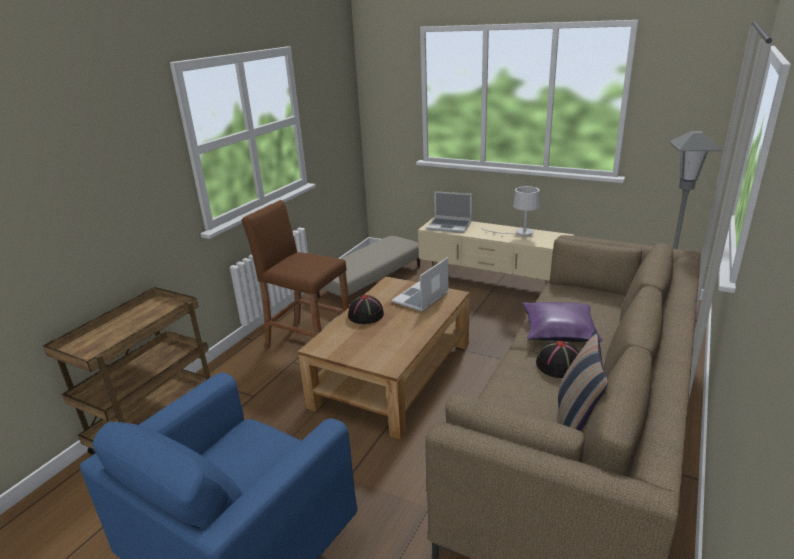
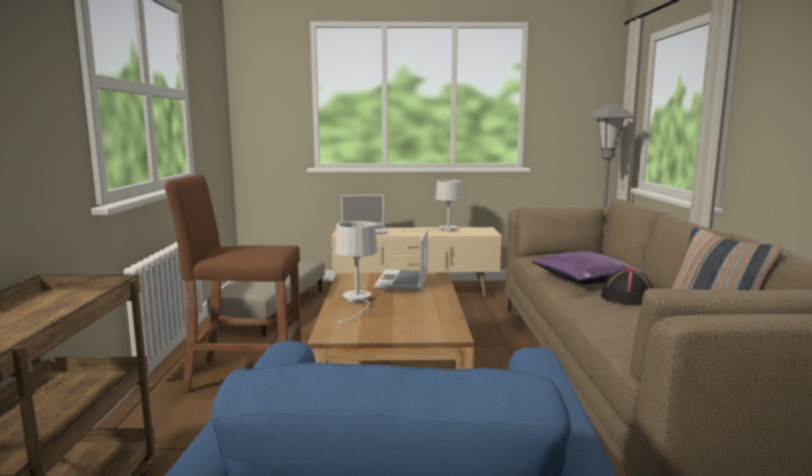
camera: 30 degrees left, 15 degrees down
(366, 315) = (357, 302): black hat -> white table lamp

